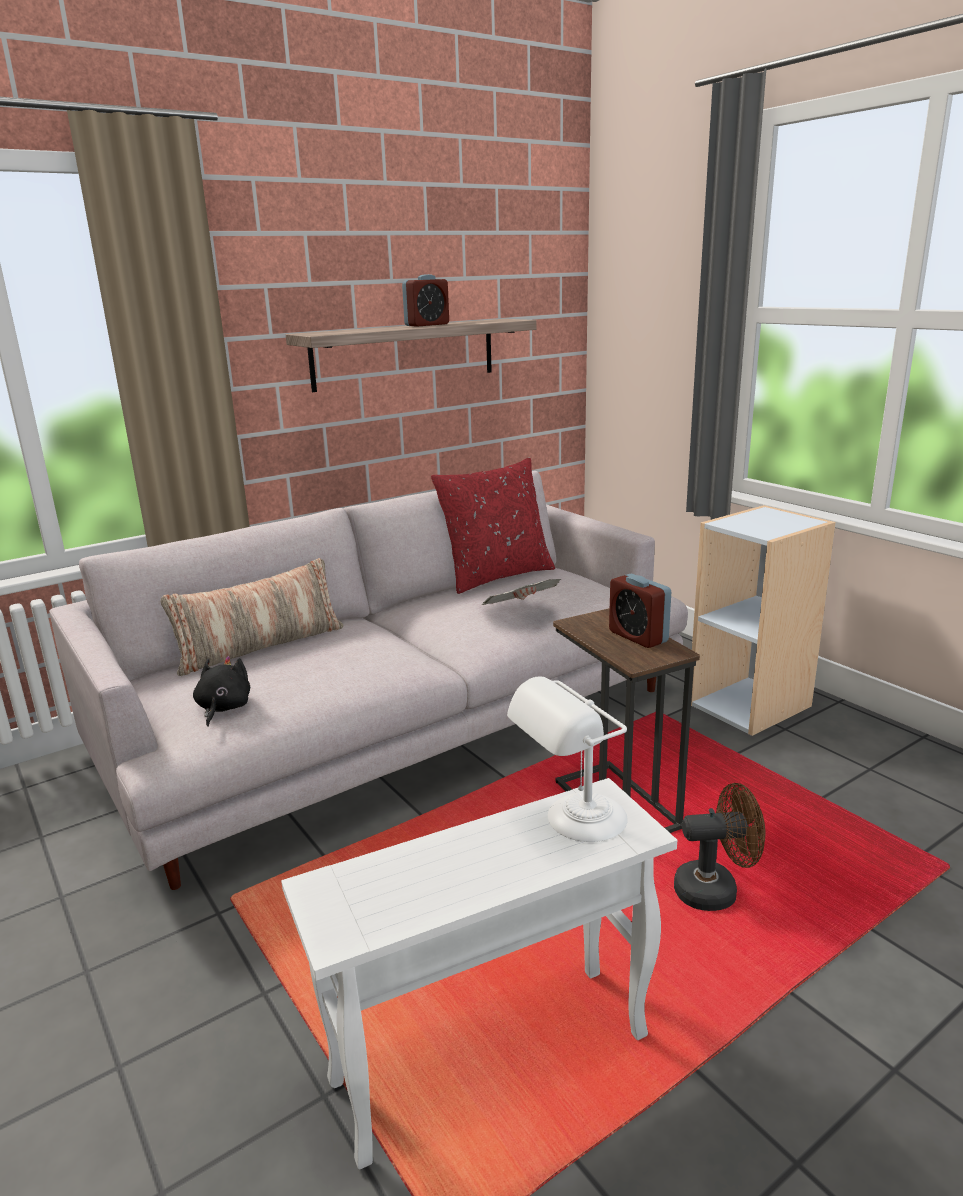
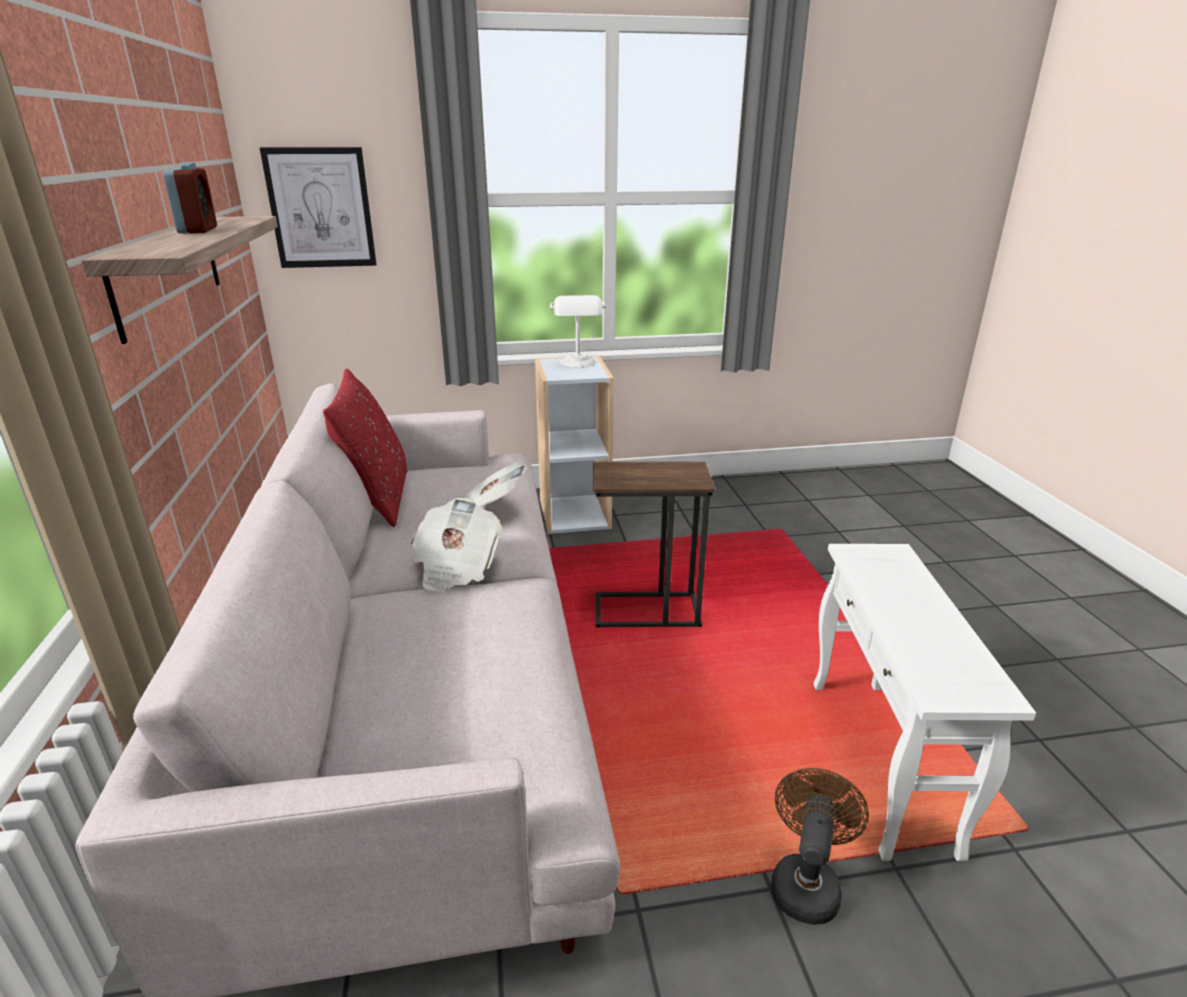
camera: 65 degrees left, 5 degrees up
(223, 708) = (507, 730): black plush toy -> none
(260, 646) = (361, 677): pillow -> none
(421, 631) = (456, 566): none -> newspaper
(574, 823) = (881, 570): white table lamp -> white table lamp (579, 364)
(633, 318) = (321, 208): none -> picture
(638, 636) = (657, 469): alarm clock -> none
(715, 890) = (761, 609): brown fan -> brown fan (806, 882)

